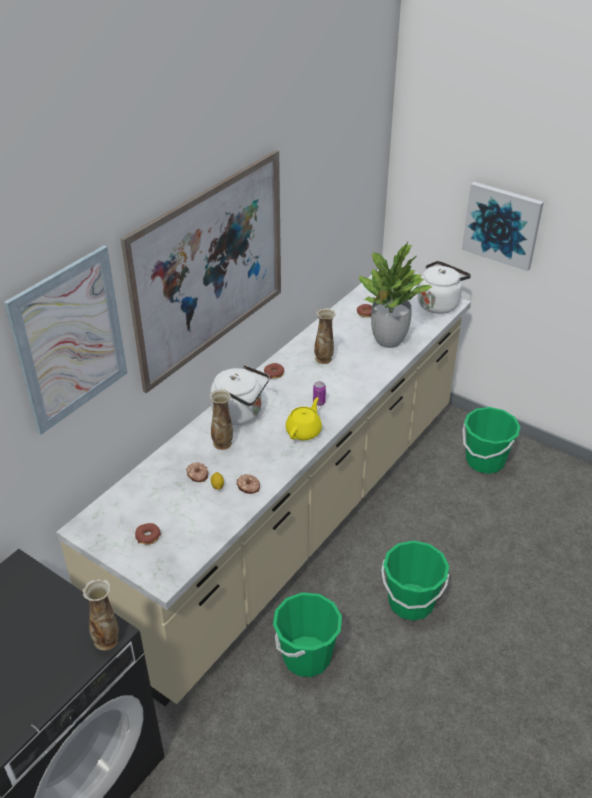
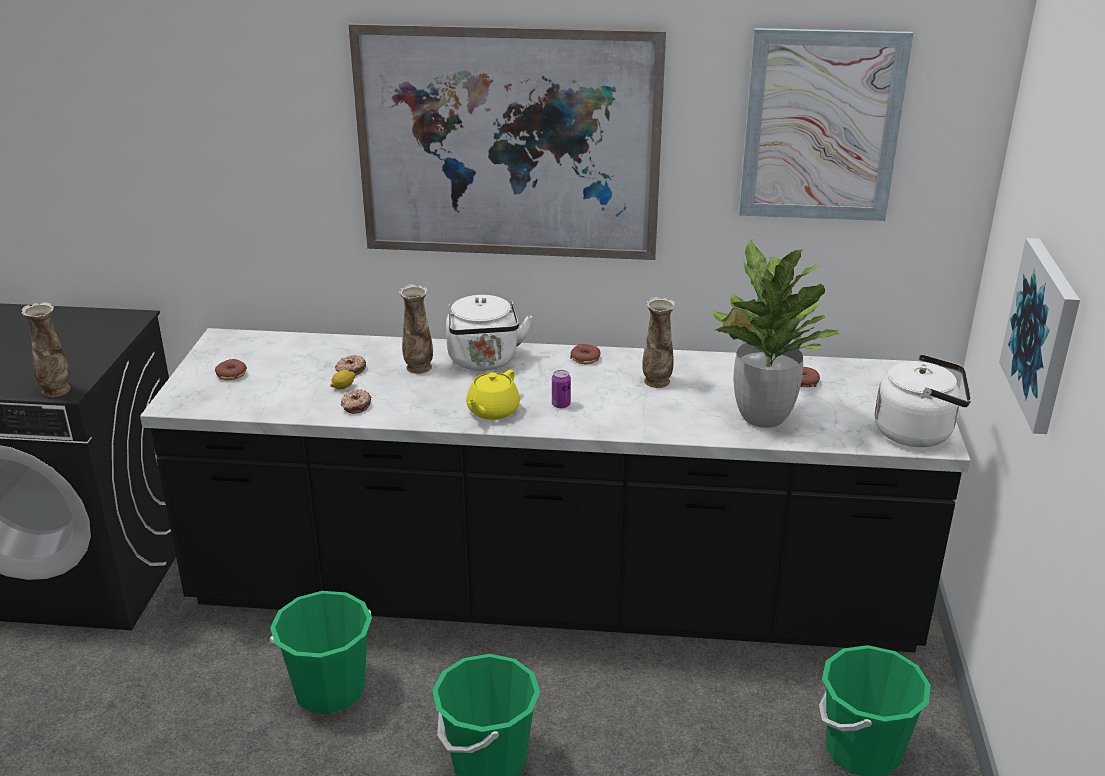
camera: 60 degrees right, 10 degrees down
(70, 340) = (261, 110): picture -> picture (821, 126)
(296, 519) = (552, 594): beige counter -> black counter
(304, 431) = (492, 411): yellow teapot -> yellow teapot turned 120 degrees clockwise

